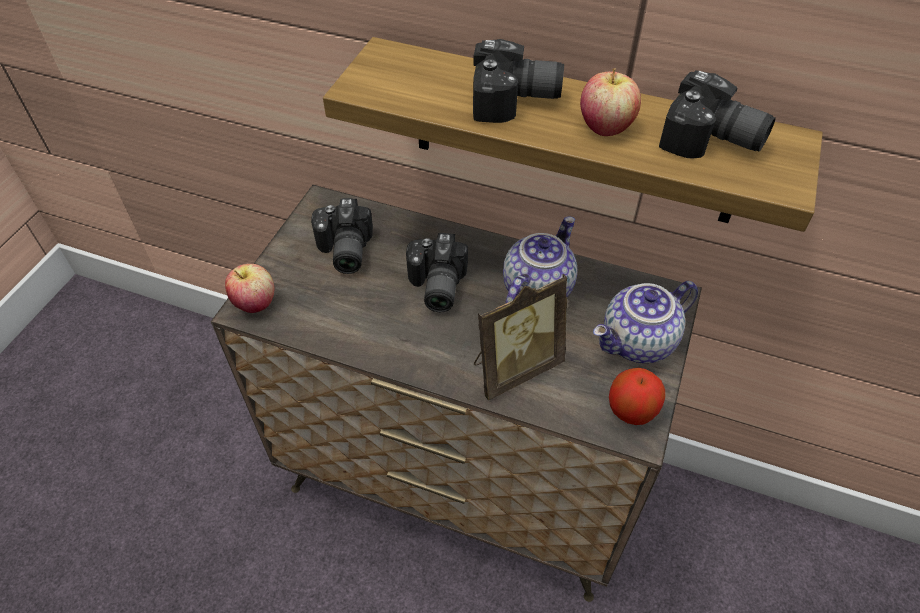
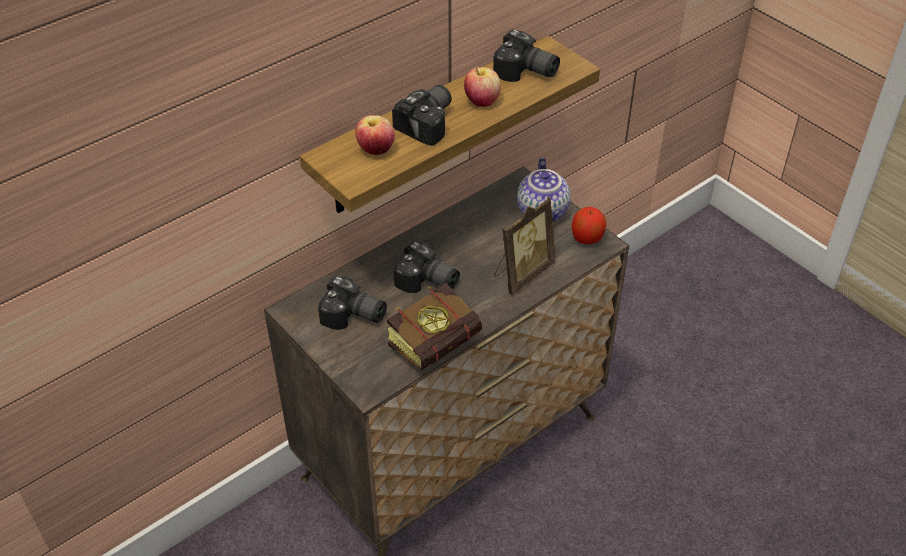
camera: 60 degrees left, 5 degrees down
(255, 303) = (365, 382): apple -> apple (376, 150)
(351, 340) = (441, 341): none -> book
(514, 367) = (521, 273): picture frame -> picture frame turned 45 degrees clockwise
(536, 288) = (467, 235): teapot -> none
(711, 142) = (525, 73): camera -> camera turned 60 degrees clockwise

